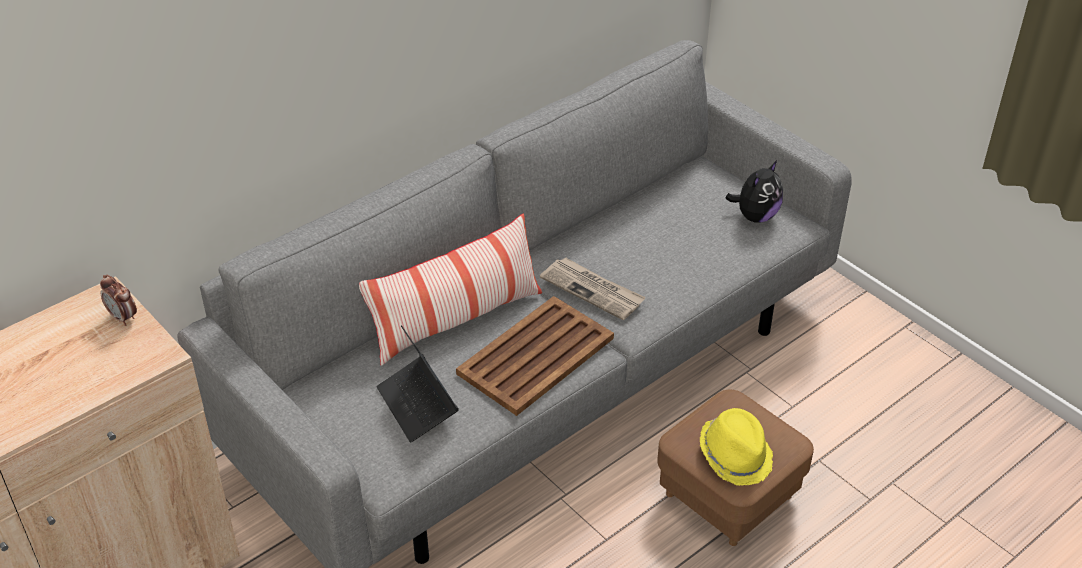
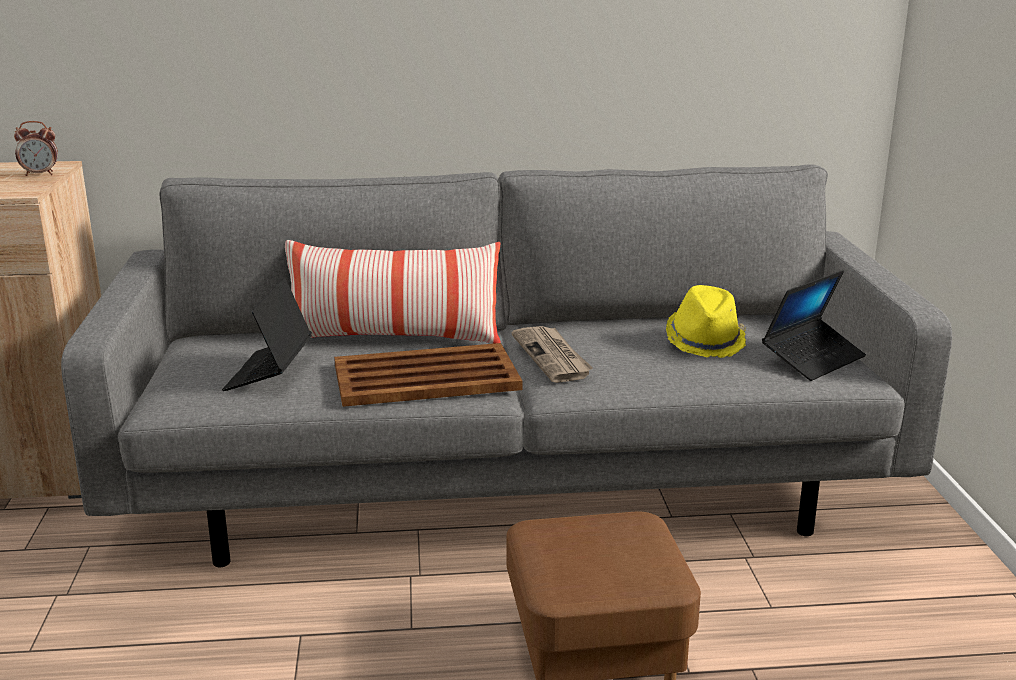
camera: 35 degrees right, 20 degrees down
(123, 317) = (40, 174): alarm clock -> alarm clock turned 90 degrees counterclockwise
(735, 456) = (582, 564): yellow hat -> yellow hat (705, 341)
(755, 216) = (813, 359): plush toy -> laptop

